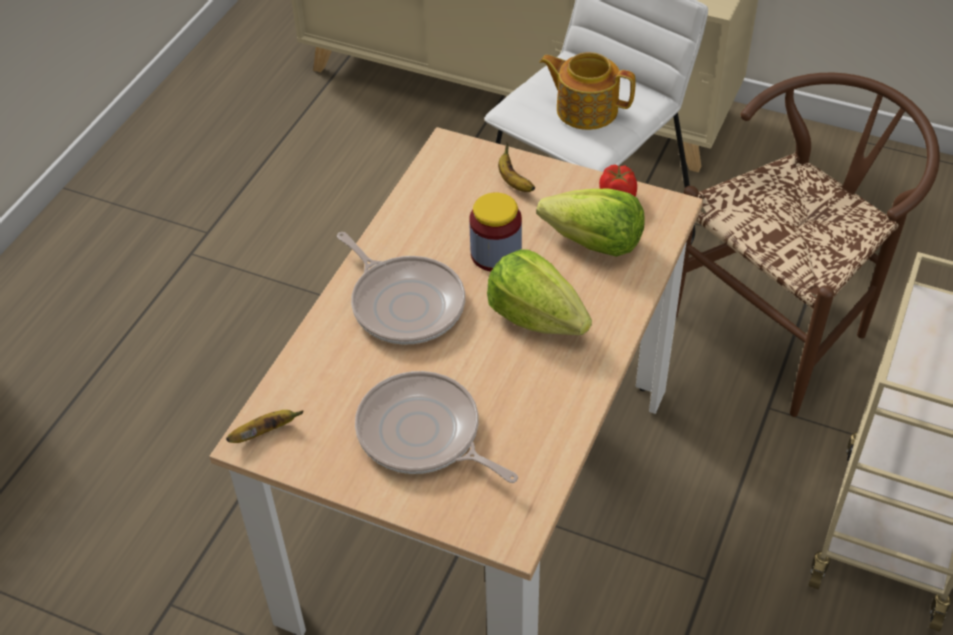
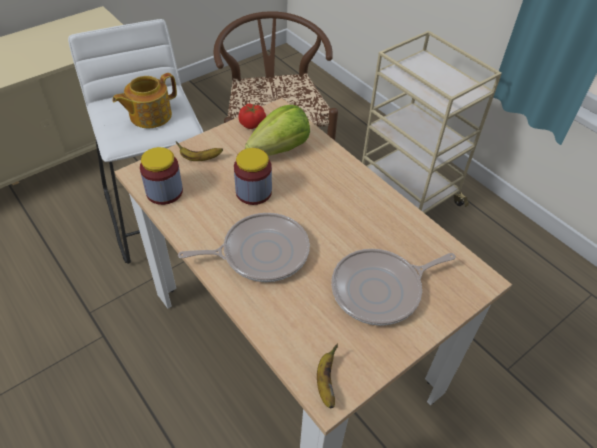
camera: 65 degrees left, 0 degrees up
(436, 181) = (164, 192): none -> jar
(536, 317) = (319, 197): lettuce -> none

